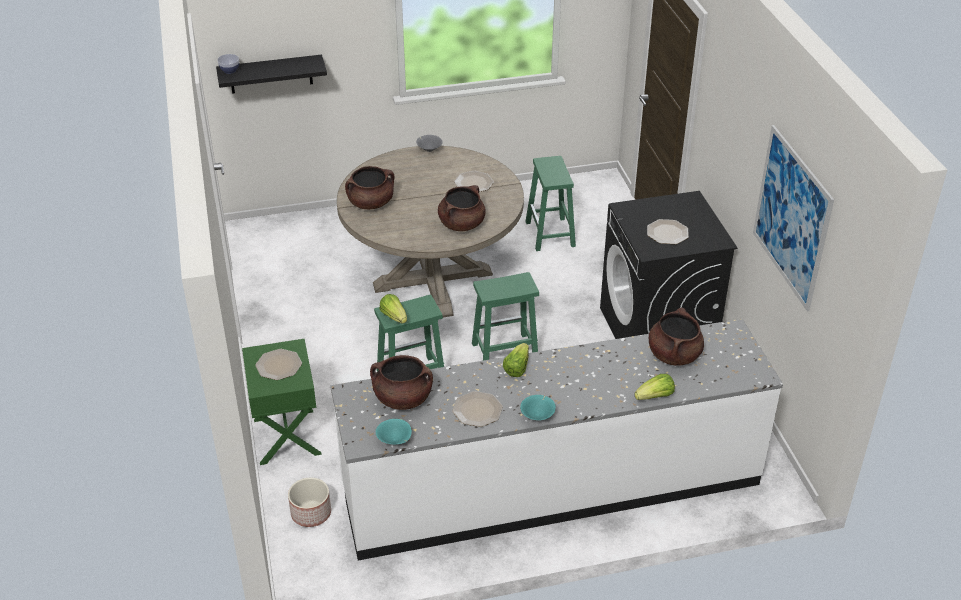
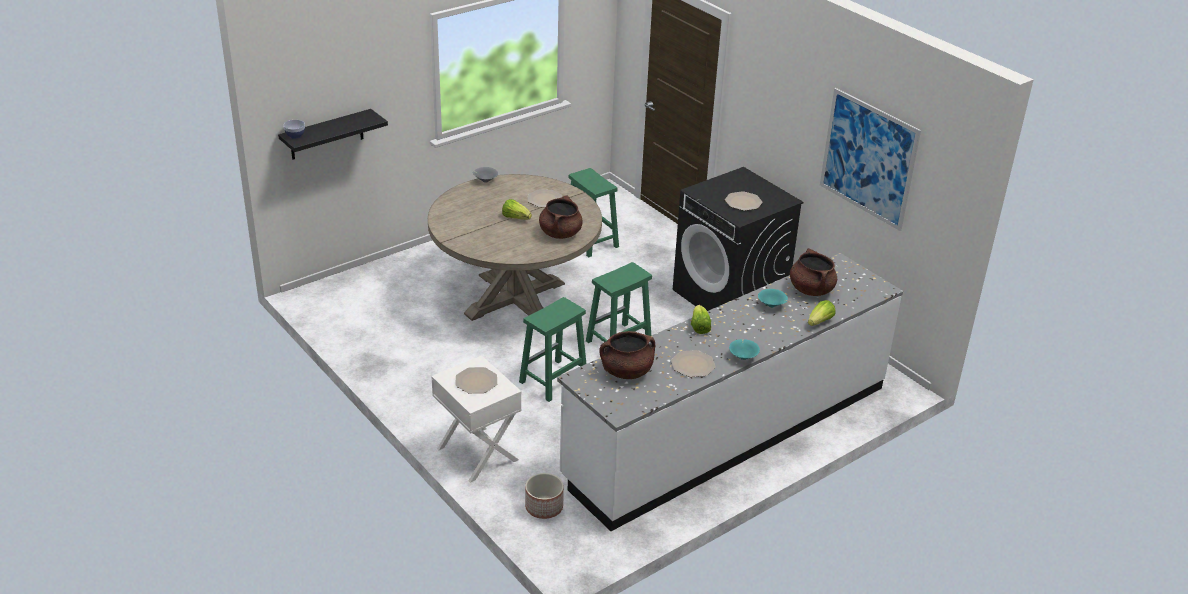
camera: 25 degrees left, 5 degrees down
(286, 437) = (476, 454): green nightstand -> white nightstand
(371, 203) = (467, 232): brown cooking pot -> none
(394, 316) = (546, 320): lettuce -> lettuce (516, 218)
(394, 441) = (645, 404): turquoise bowl -> turquoise bowl (772, 306)

